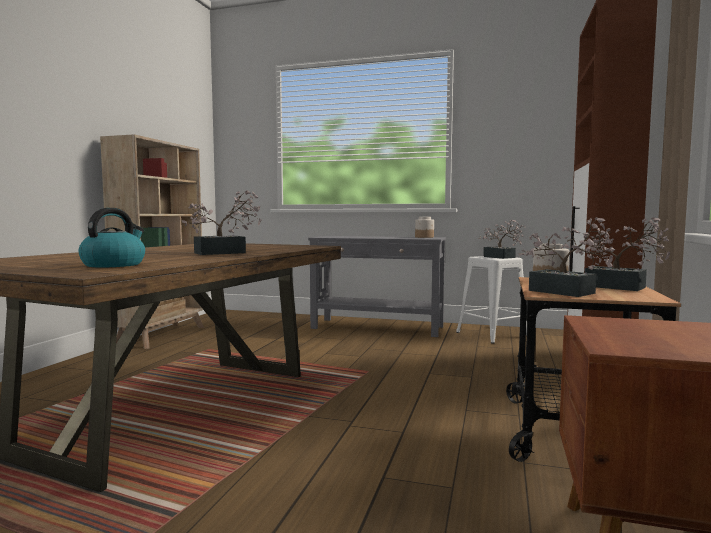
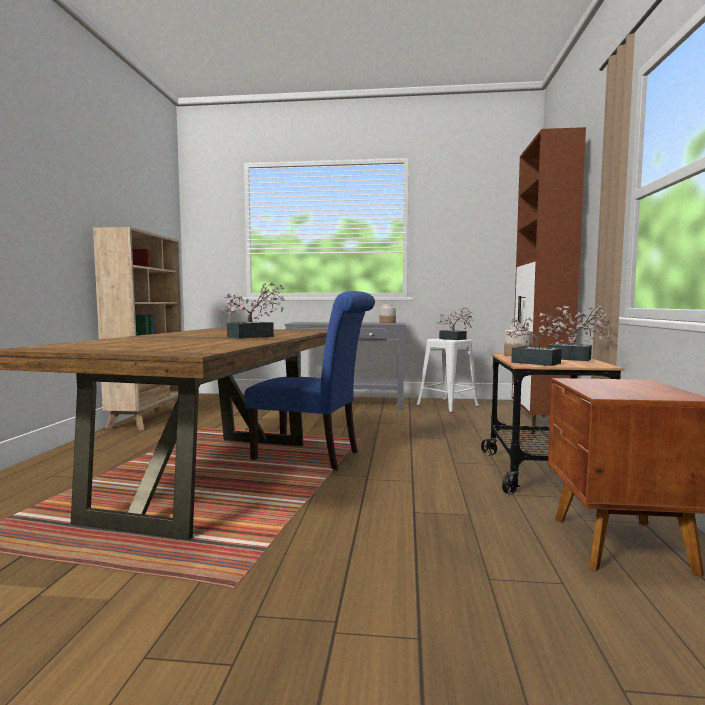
camera: 10 degrees left, 0 degrees up
(114, 265) = (191, 347): kettle -> none
(304, 390) = (312, 456): none -> blue chair

